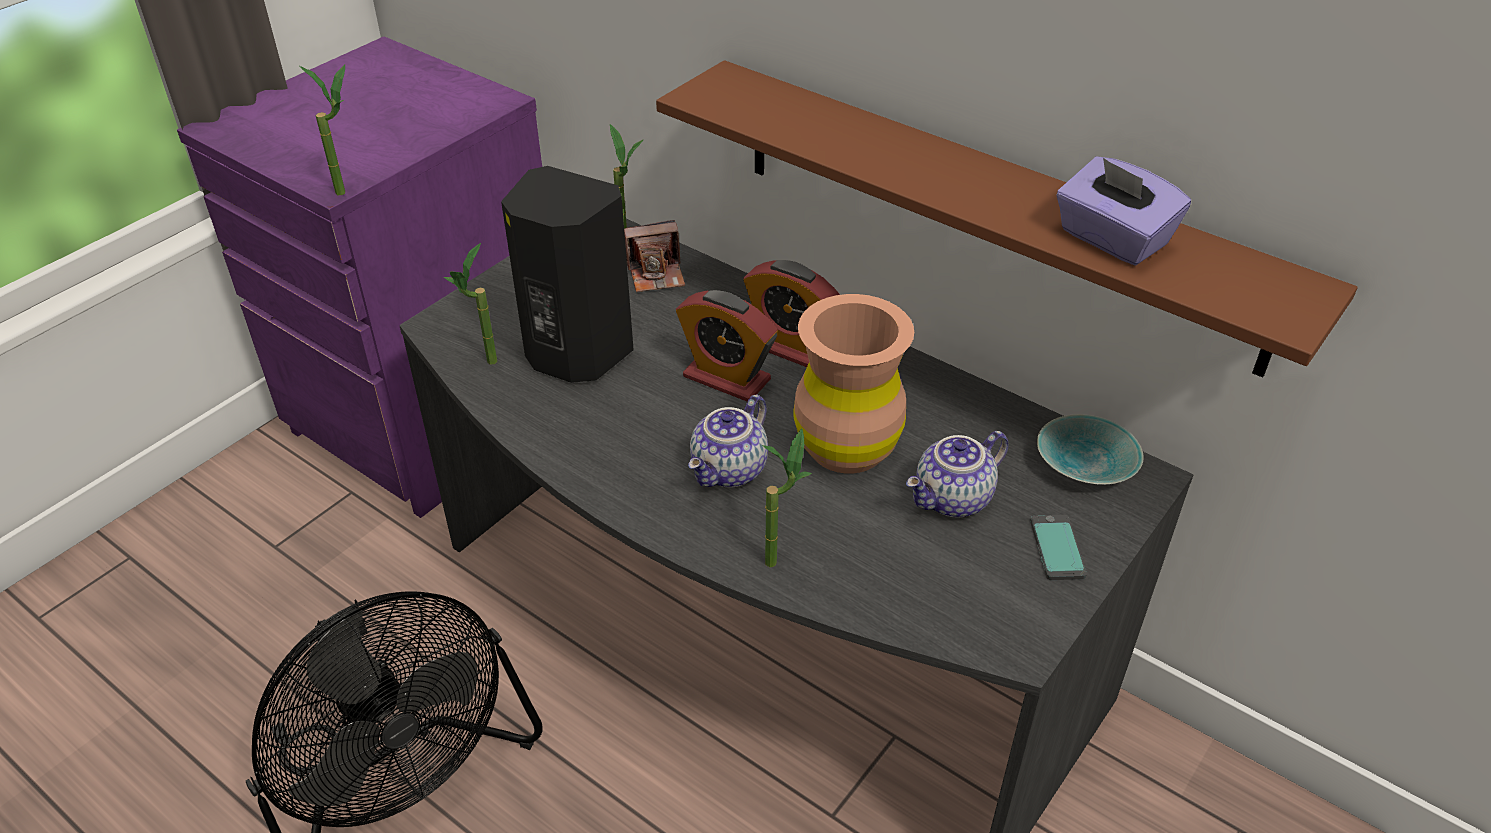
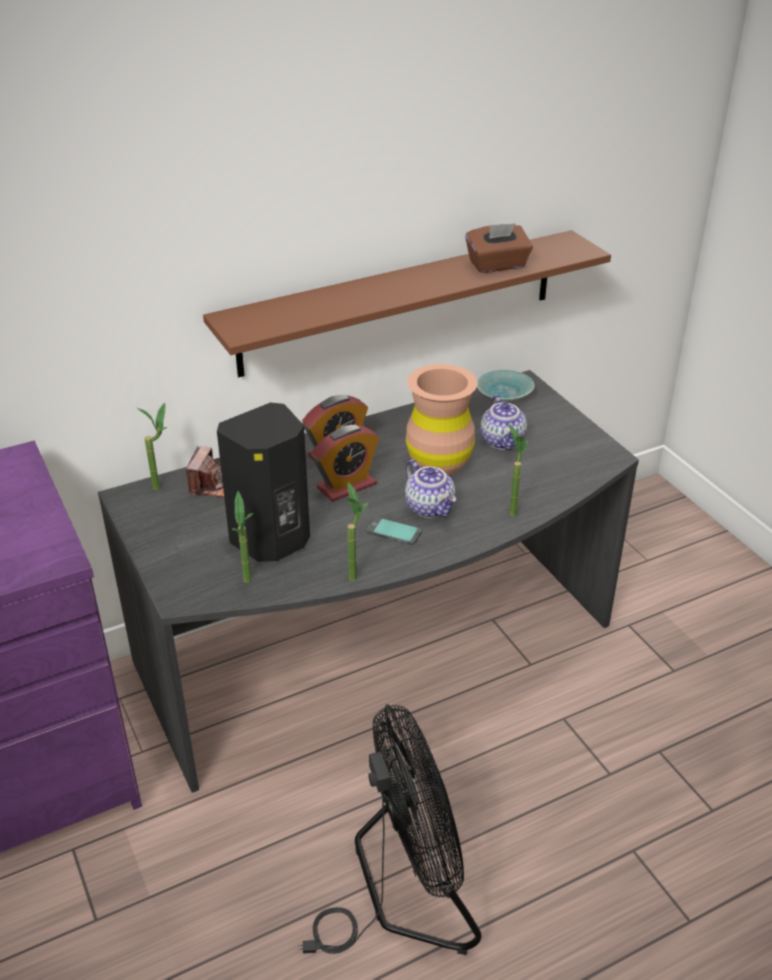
camera: 65 degrees left, 5 degrees down
(351, 191) = (77, 551): potted plant -> potted plant (353, 573)
(1056, 548) = (555, 424): phone -> phone (394, 532)
(1112, 239) = (497, 265): purple tissue box -> brown tissue box

